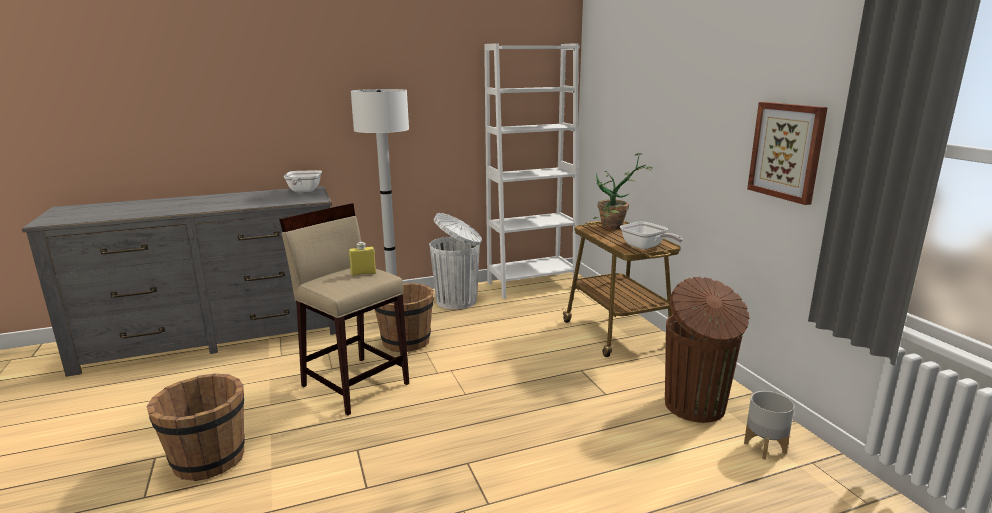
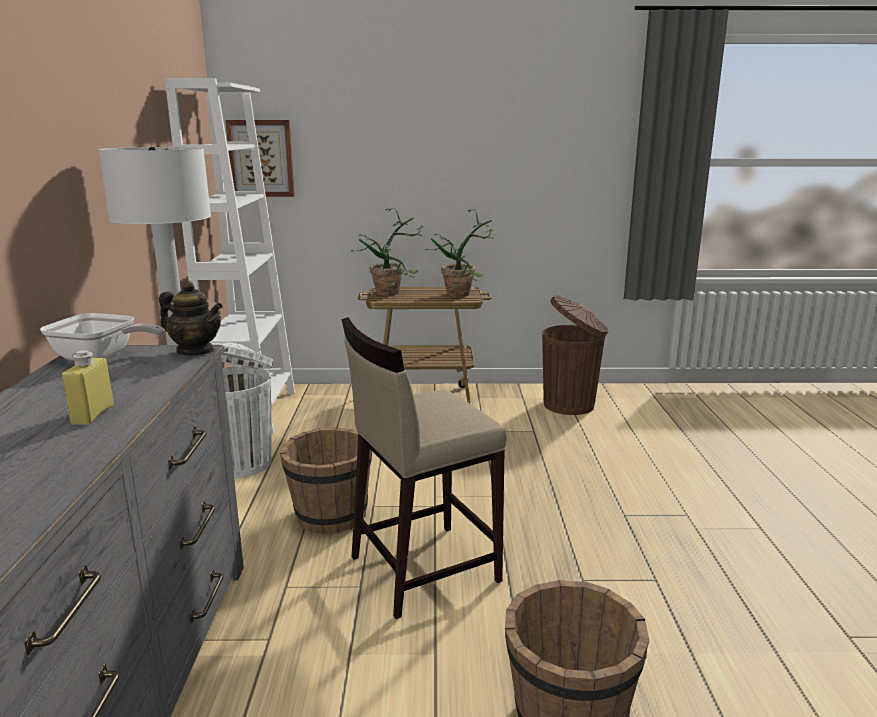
camera: 70 degrees left, 0 degrees up
(317, 200) = (195, 351): none -> teapot
(363, 273) = (425, 401): yellow bottle -> yellow bottle (93, 414)
(646, 247) = (464, 295): frying pan -> potted plant
(765, 447) = (631, 400): grey planter -> none
(787, 151) = (569, 180): picture -> picture (261, 158)

